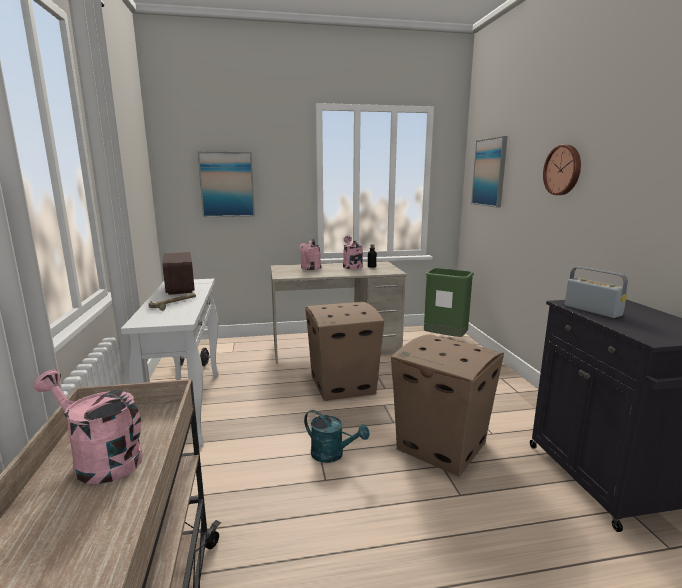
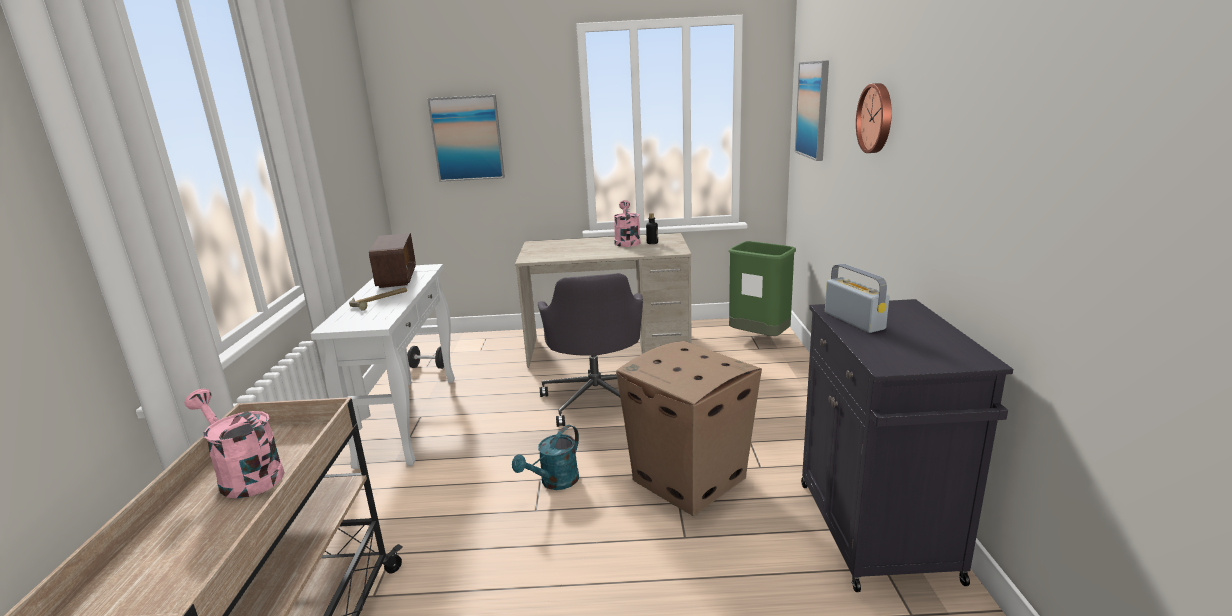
camera: 10 degrees right, 5 degrees up
(310, 268) = (570, 246): pink watering can -> none
(332, 455) = (554, 482): turquoise watering can -> turquoise watering can turned 90 degrees clockwise
(341, 385) = (597, 398): cardboard box -> grey office chair

